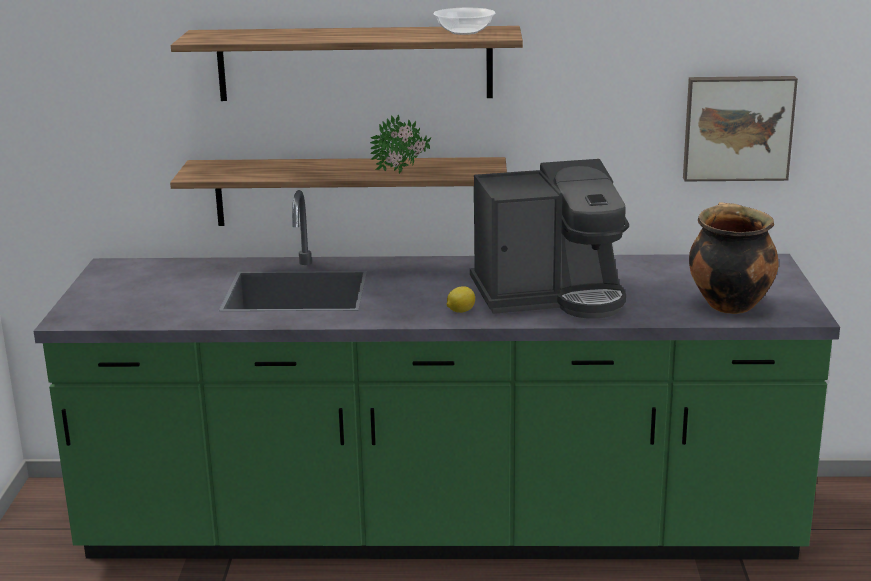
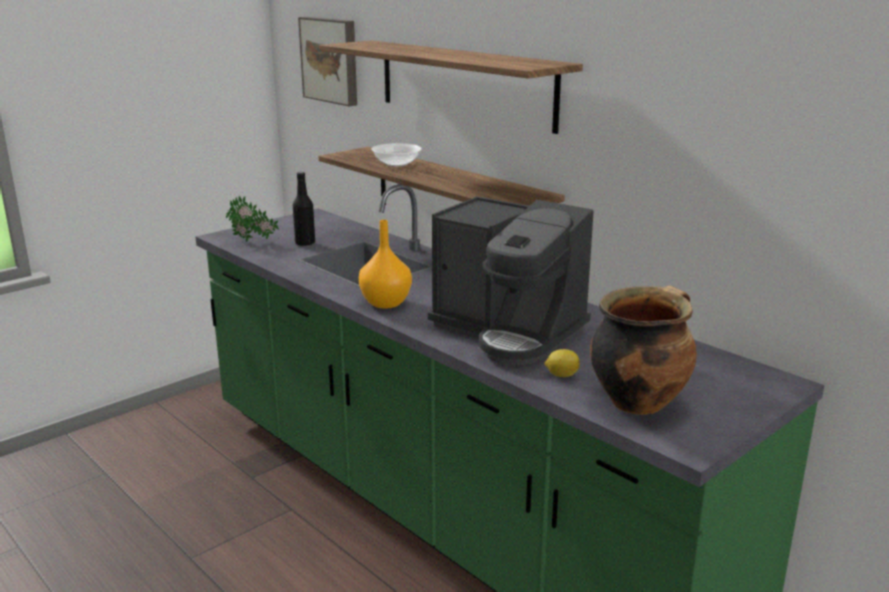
camera: 45 degrees right, 0 degrees up
(184, 294) = (305, 243): none -> black bottle
(403, 171) = (460, 185): potted plant -> potted plant (253, 241)
(406, 313) = (385, 303): none -> orange vase
(460, 311) = (420, 315): lemon -> lemon (561, 375)
(464, 32) = (515, 61): bowl -> bowl (396, 164)
(737, 127) = (783, 216): picture -> picture (331, 60)

